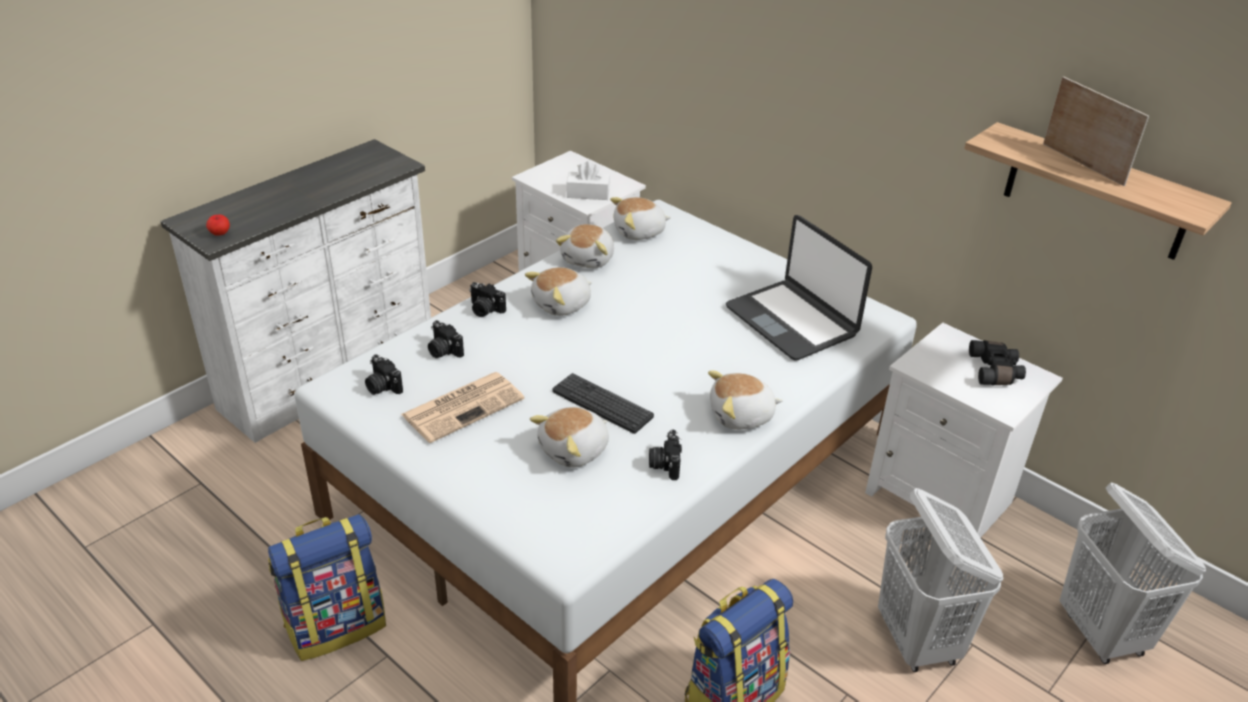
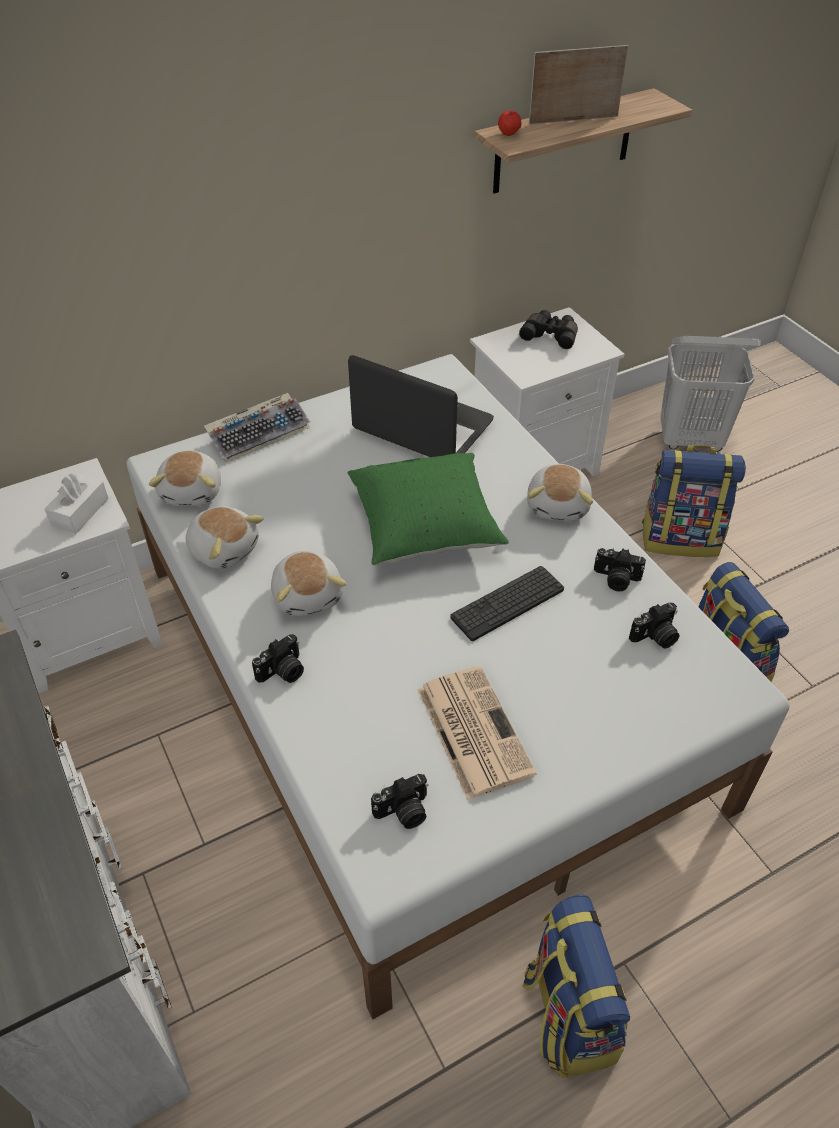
camera: 70 degrees left, 10 degrees up
(220, 234) = (66, 942): apple -> apple (509, 134)
(443, 351) = (353, 732): camera -> camera (655, 637)
(575, 450) = (578, 644): plush toy -> none
(666, 345) = (425, 527): none -> green pillow
(723, 244) = (259, 433): none -> keyboard
(792, 321) = (422, 427): laptop -> laptop turned 135 degrees counterclockwise
(918, 641) = (680, 538): white laundry basket -> backpack

